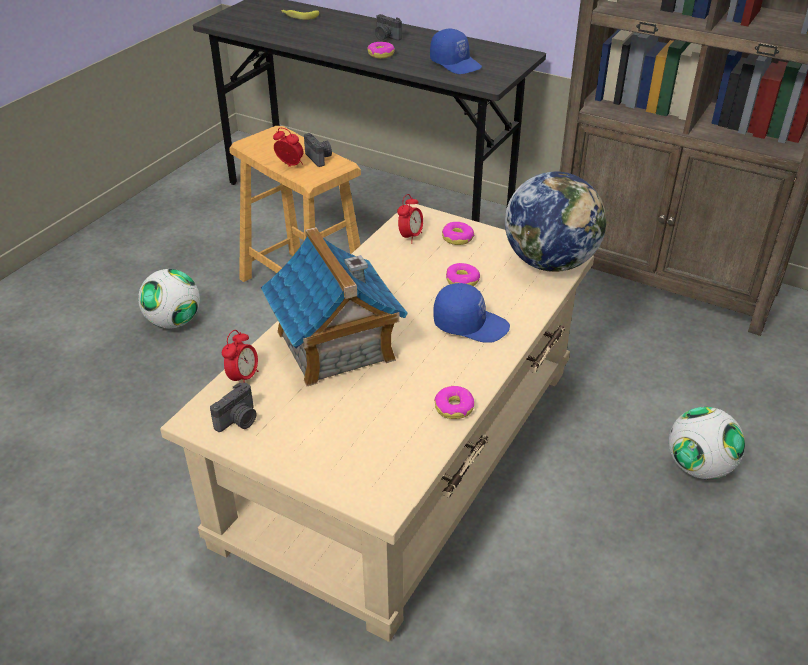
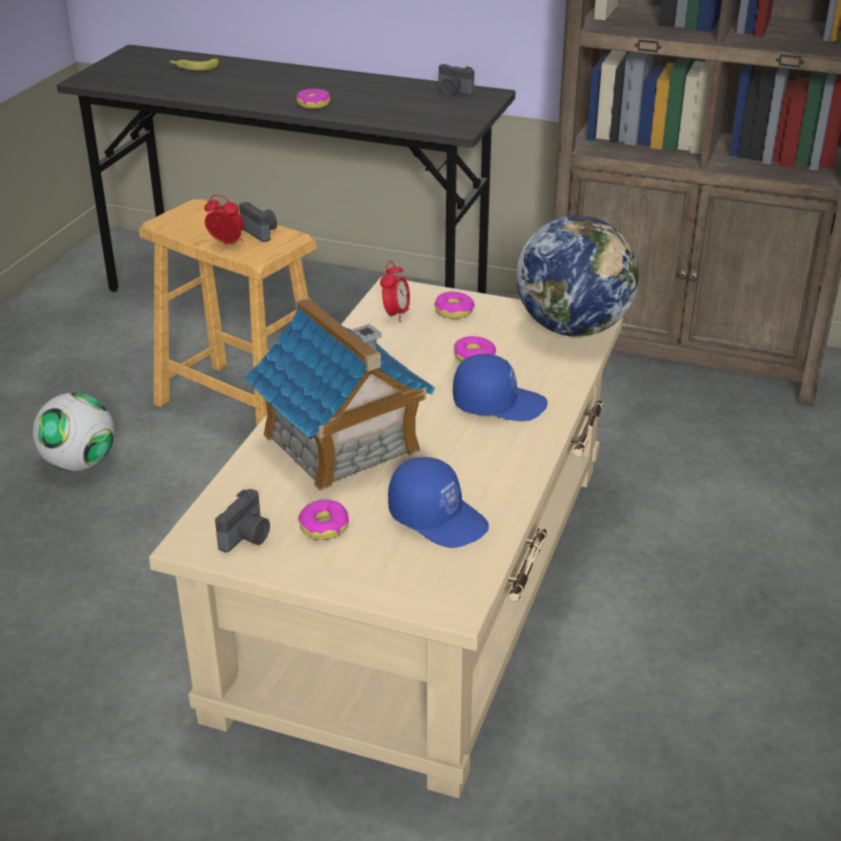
camera: 10 degrees left, 5 degrees down
(243, 378) = (237, 490): alarm clock -> none
(386, 37) = (313, 85): camera -> camera (453, 92)
(454, 407) = (506, 494): donut -> donut (324, 526)
(456, 64) = (410, 109): blue cap -> blue cap (439, 518)
(698, 467) = (777, 557): football -> none

